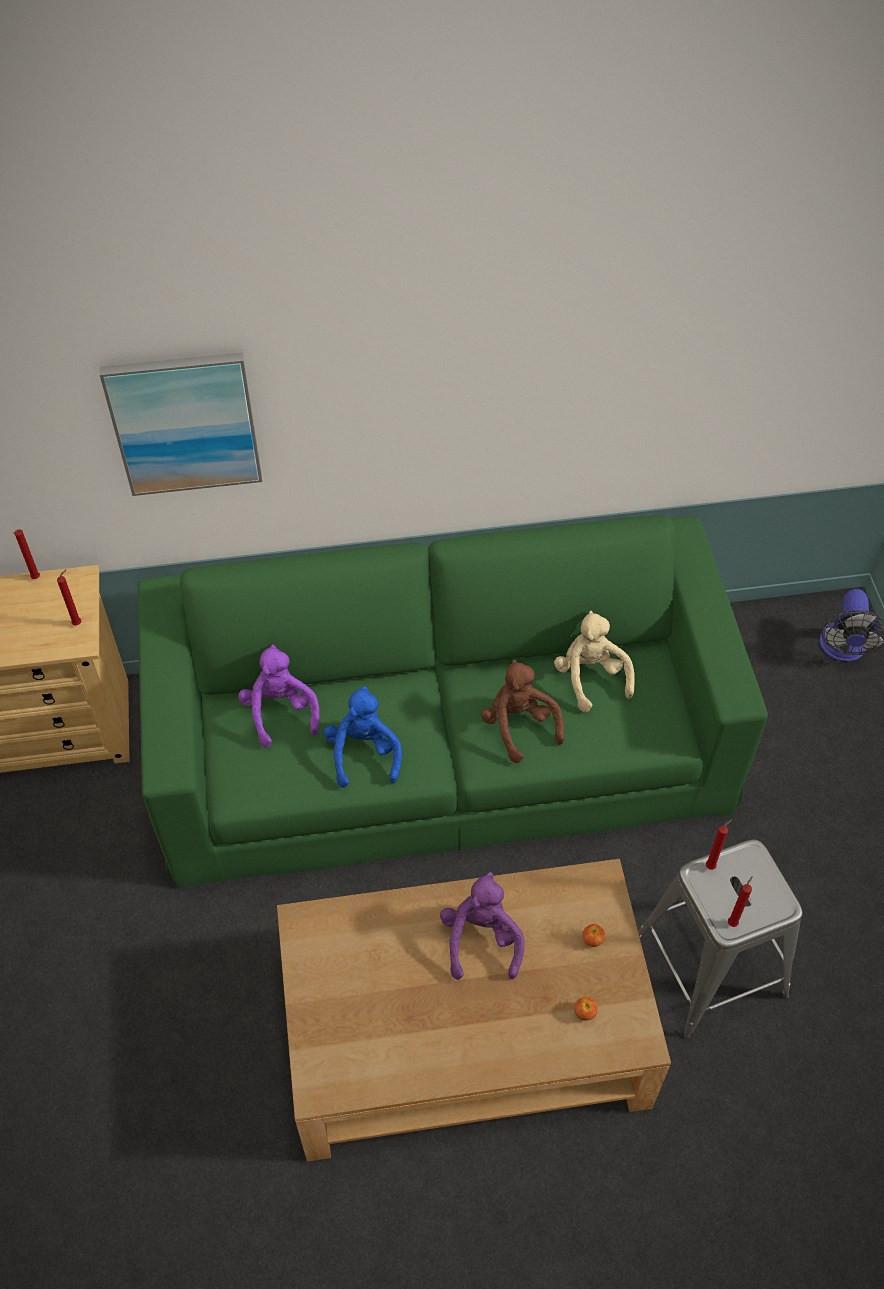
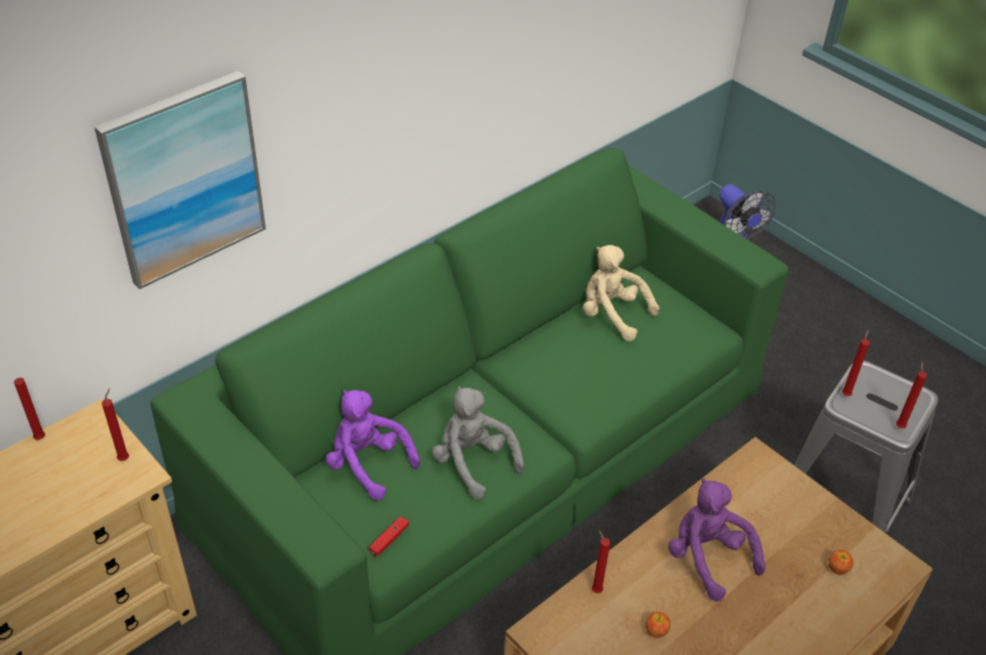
camera: 35 degrees left, 10 degrees down
(250, 783) = (389, 540): none -> red game controller
(363, 753) = (473, 462): blue plush toy -> grey plush toy
(369, 912) = (595, 589): none -> red candle
(519, 726) = (587, 377): brown plush toy -> none
(592, 940) = (792, 509): apple -> apple (656, 631)

